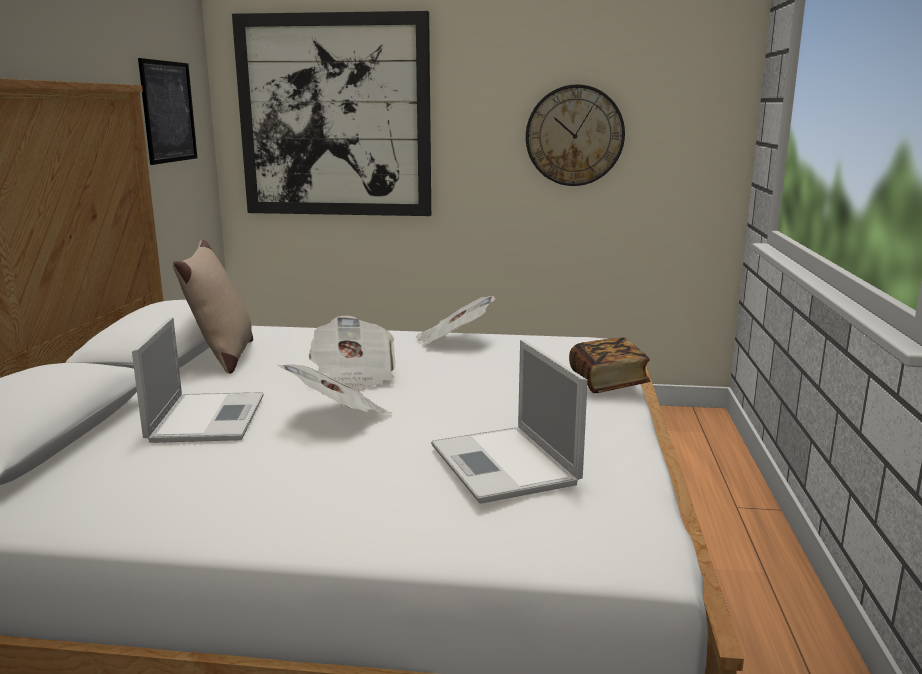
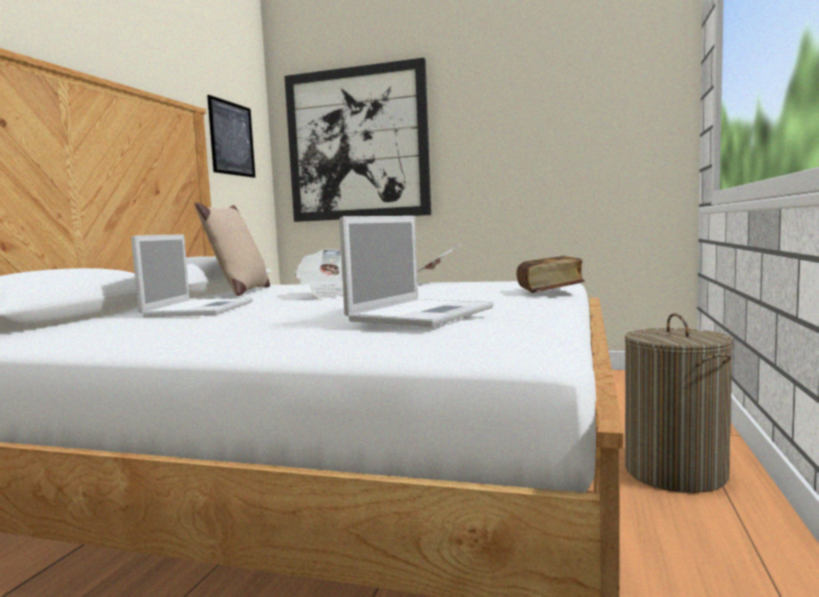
camera: 10 degrees right, 10 degrees down
(338, 415) = (301, 303): newspaper -> none
(505, 465) = (422, 314): laptop -> laptop turned 135 degrees counterclockwise
(574, 135) = (543, 142): wall clock -> none
(723, 567) = (675, 472): none -> laundry basket

